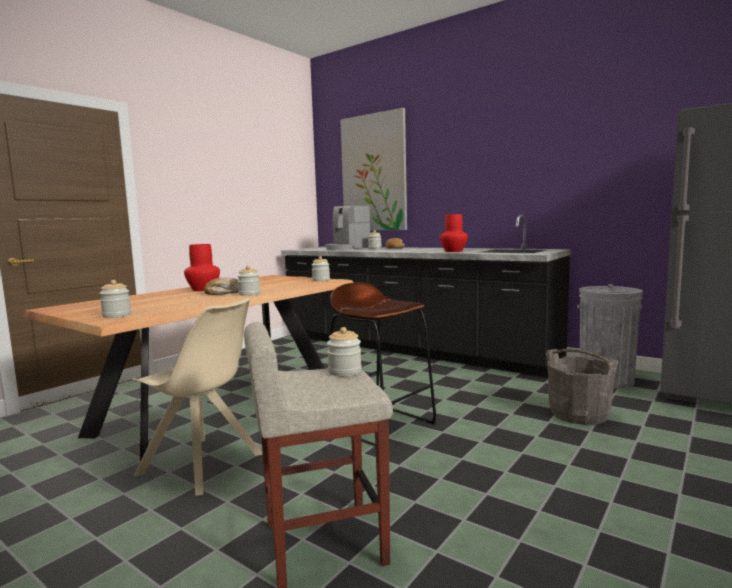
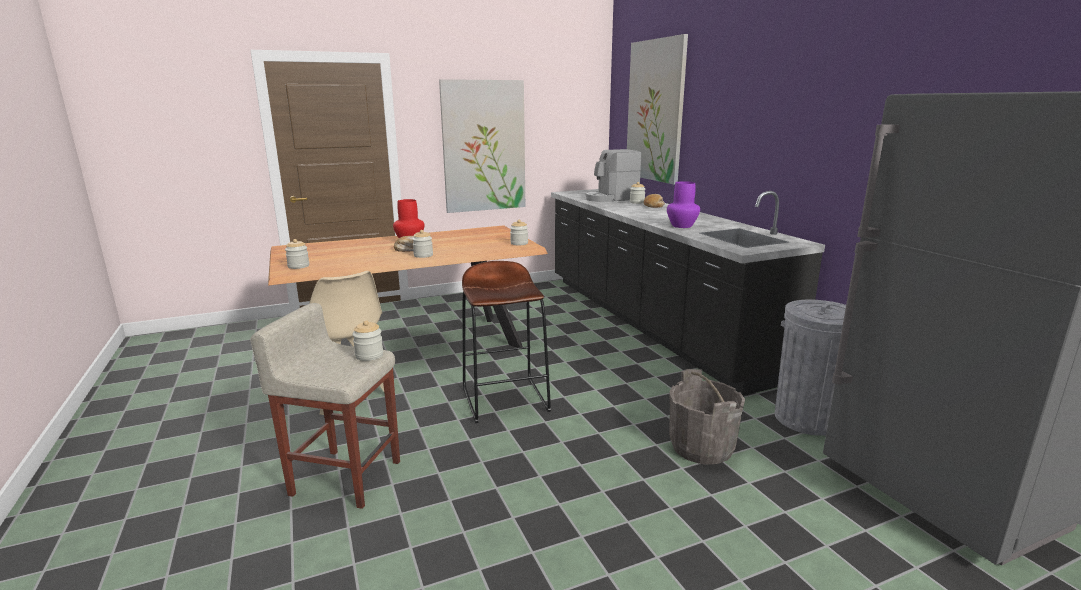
camera: 30 degrees right, 10 degrees up
(220, 206) = (484, 146): none -> picture
(453, 251) = (681, 226): red vase -> purple vase

